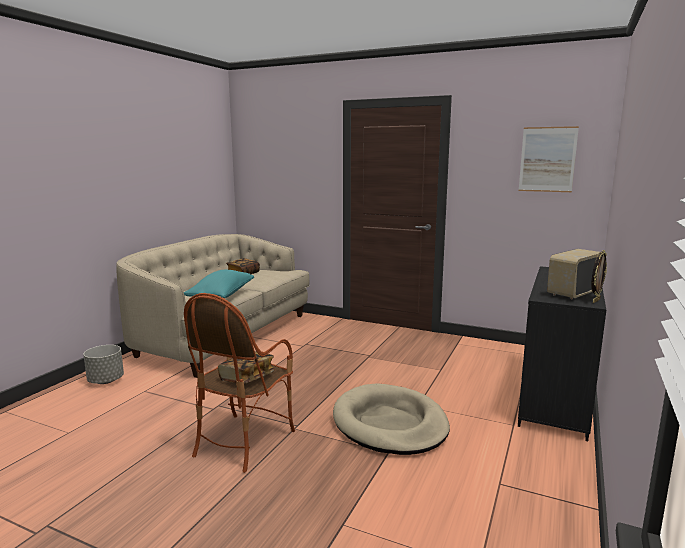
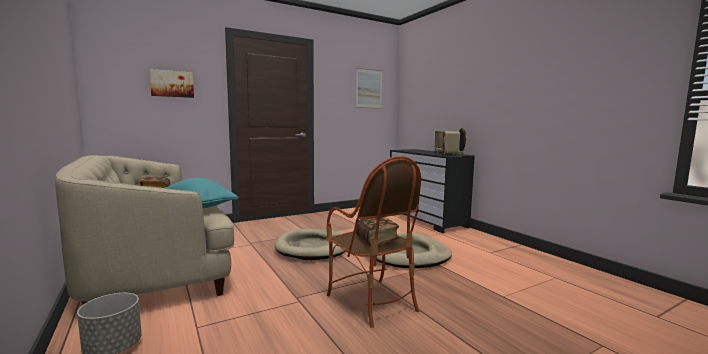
camera: 55 degrees left, 5 degrees down
(294, 167) = (172, 84): none -> picture
(335, 371) = (313, 247): none -> beige dog bed

